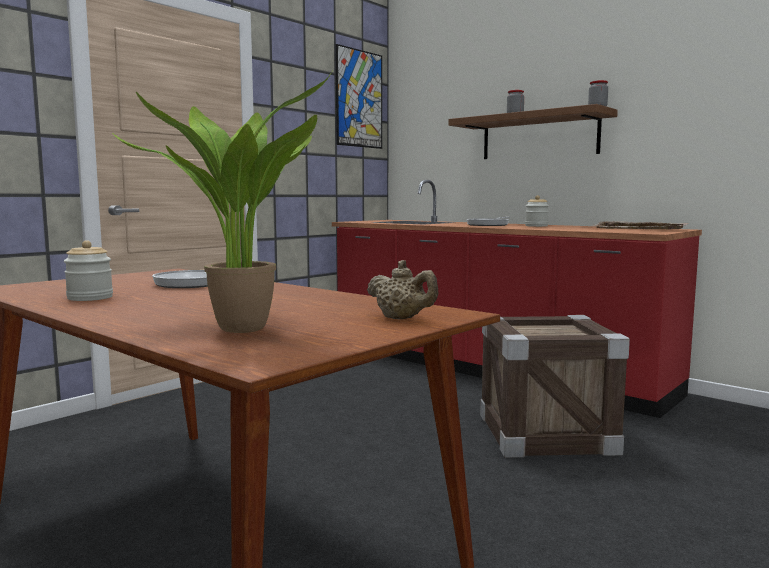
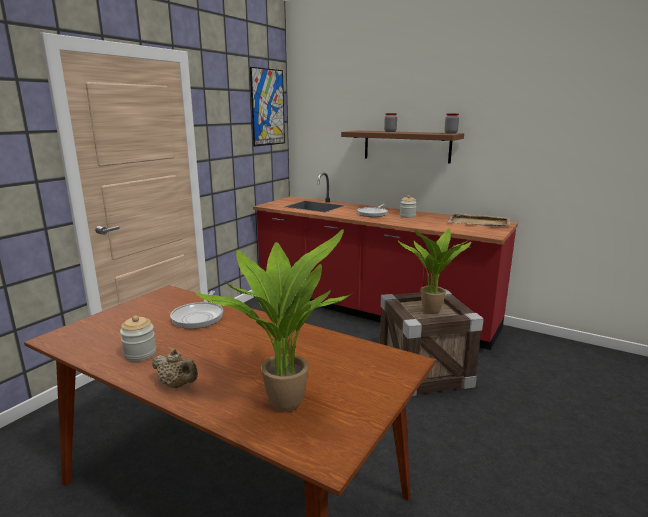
camera: 10 degrees left, 10 degrees up
(402, 319) = (380, 374): beige teapot -> beige teapot (177, 385)
(554, 334) = (433, 312): none -> potted plant

